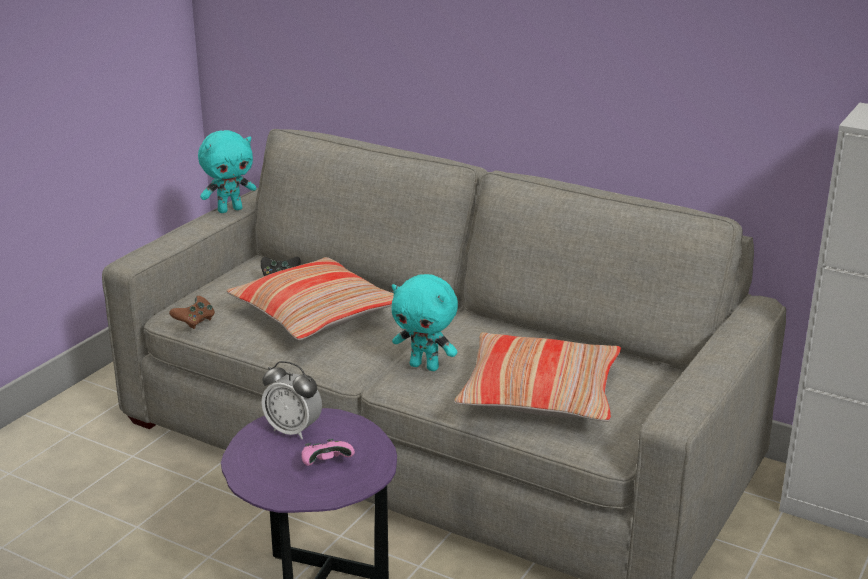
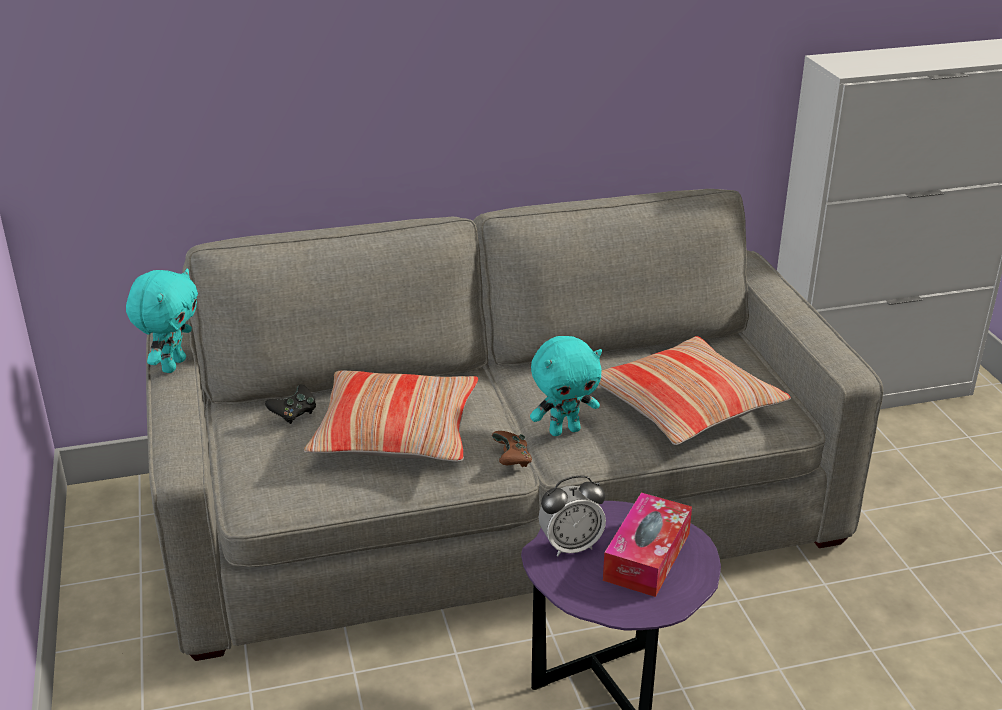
camera: 45 degrees left, 5 degrees up
(195, 321) = (292, 501): brown game controller -> brown game controller (512, 460)
(326, 463) = (647, 556): pink game controller -> tissue box

